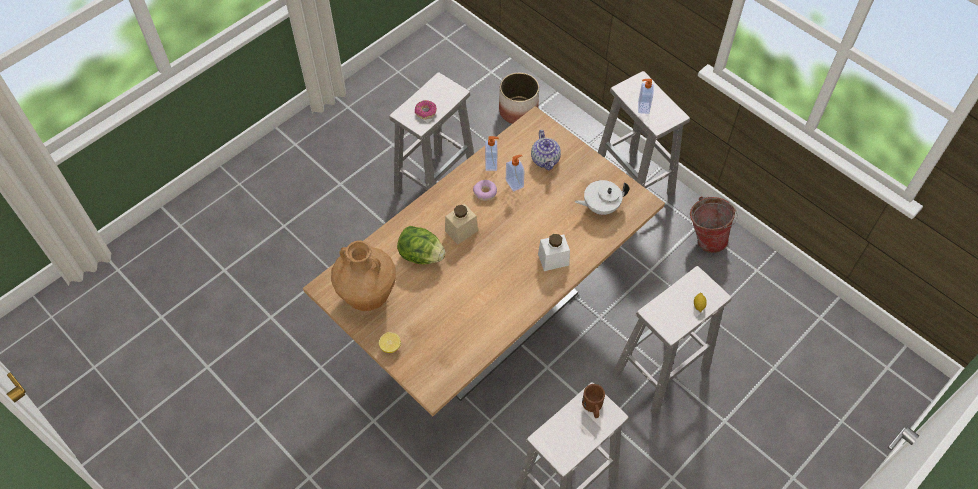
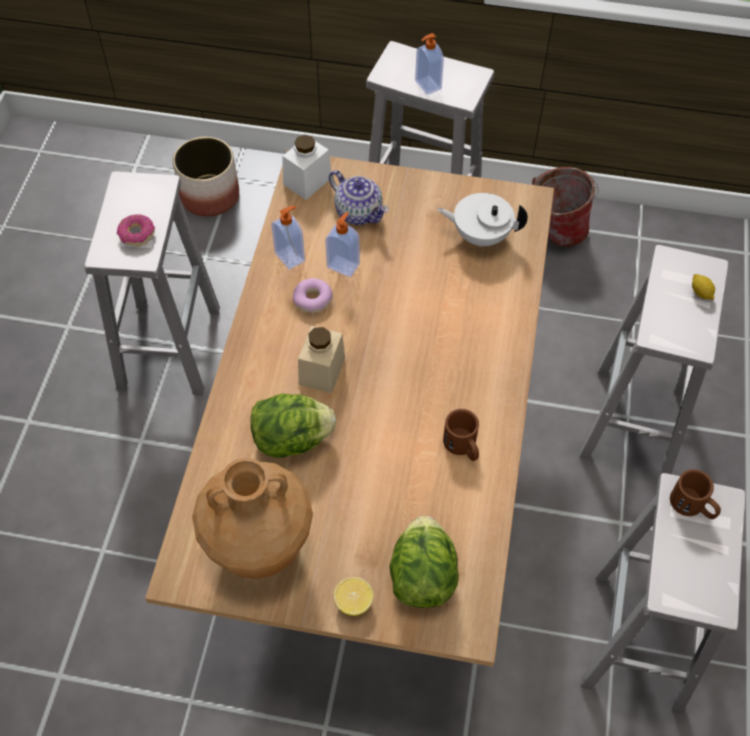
camera: 35 degrees left, 0 degrees up
(430, 355) = (422, 576): none -> lettuce
(500, 308) = (463, 447): none -> brown mug
(553, 259) = (478, 338): white jar -> white jar (307, 181)
(600, 207) = (480, 235): white teapot -> white teapot turned 60 degrees clockwise

